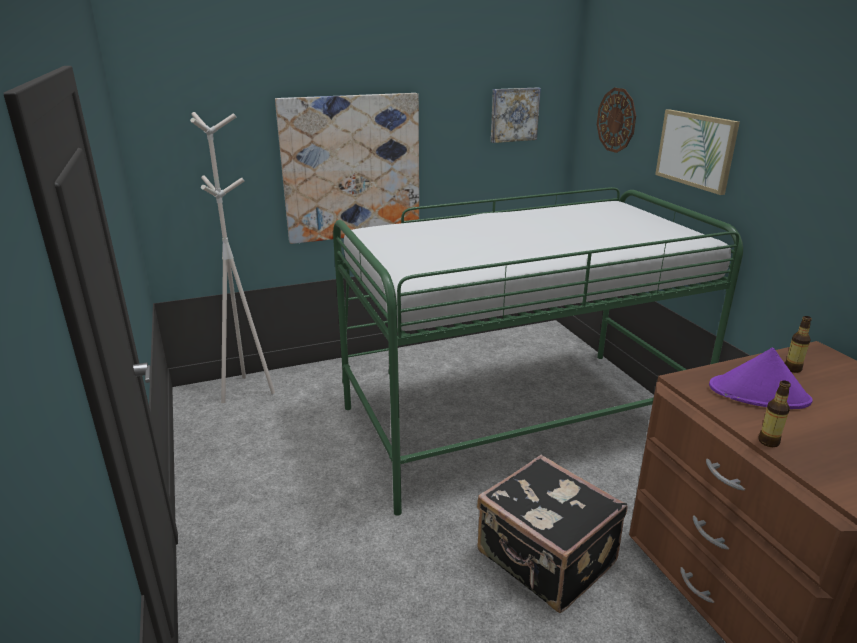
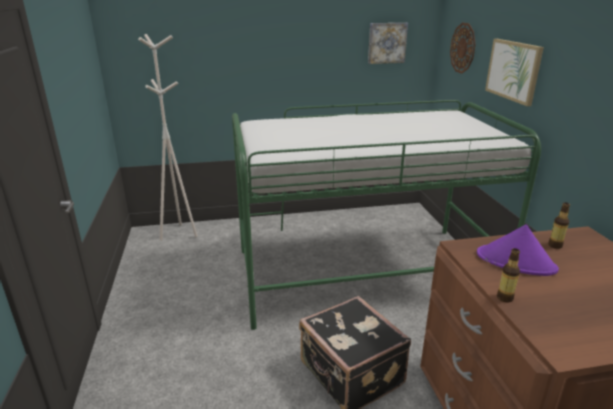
camera: 10 degrees right, 0 degrees up
(351, 168) = (260, 78): picture -> none

